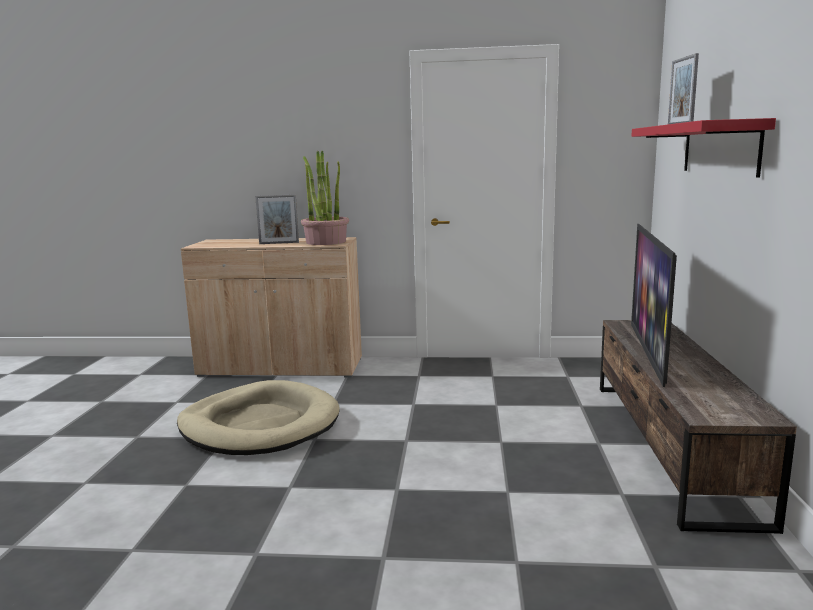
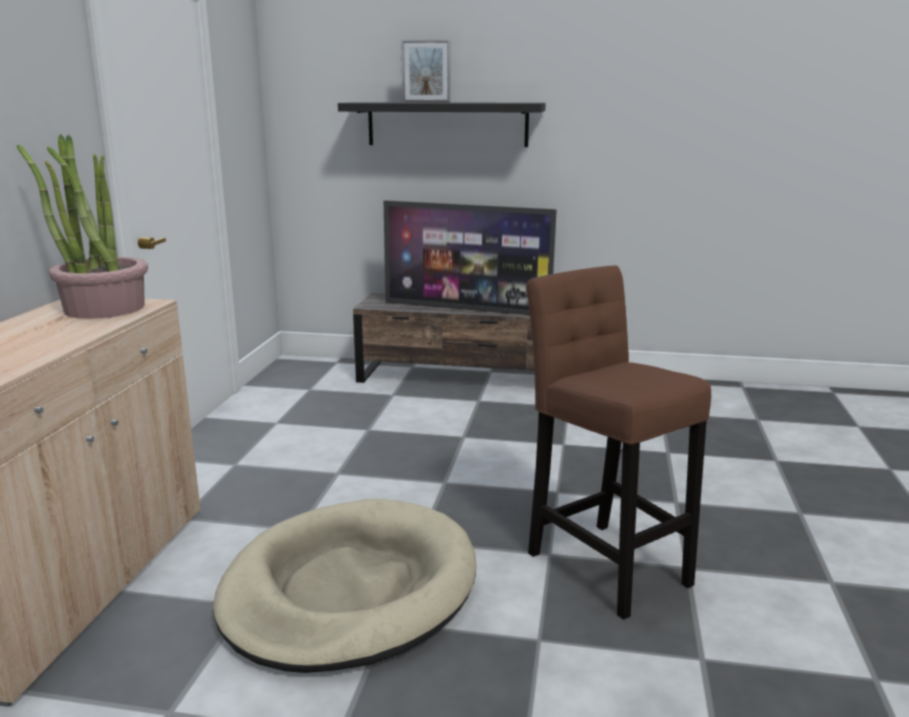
camera: 85 degrees left, 5 degrees up
(272, 510) = (603, 563): none -> brown stool
(279, 243) = (52, 334): picture frame -> none
(719, 148) = (447, 124): red shelf -> black shelf

